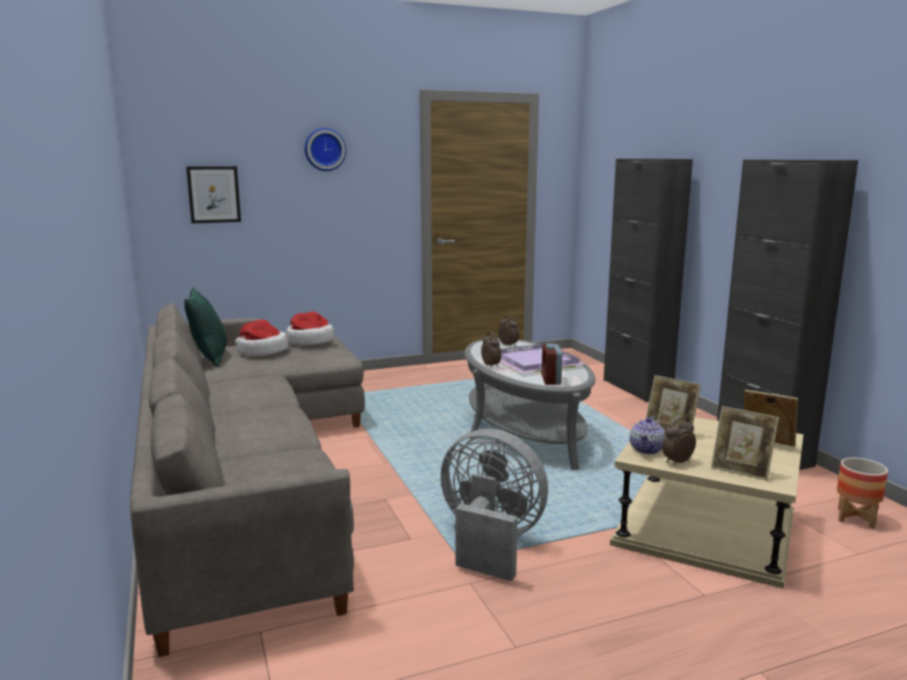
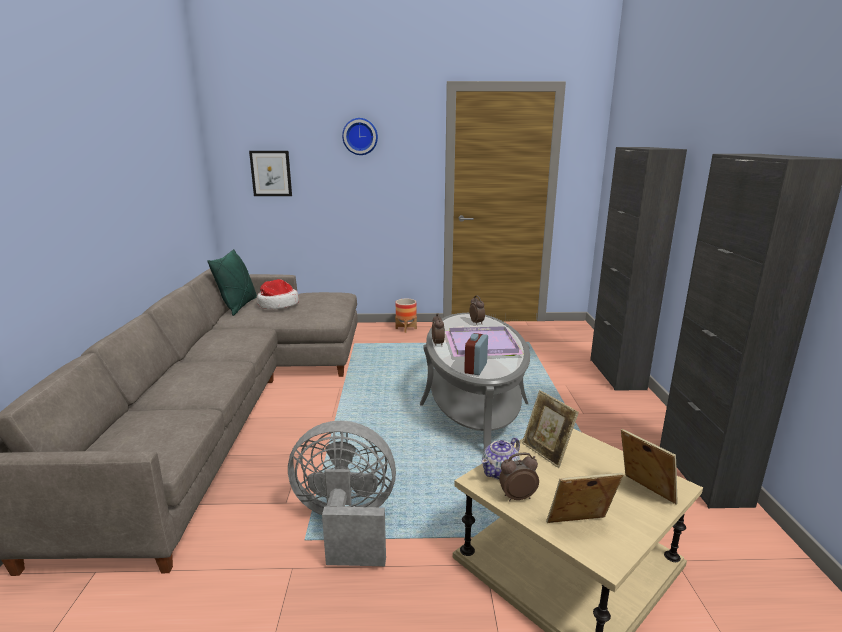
camera: 20 degrees right, 5 degrees up
(309, 341) = (322, 299): hat -> none
(490, 542) = (346, 524): grey fan -> grey fan turned 45 degrees counterclockwise
(741, 471) = (579, 527): picture frame -> picture frame turned 120 degrees clockwise
(855, 518) = (762, 595): planter -> planter (406, 328)

